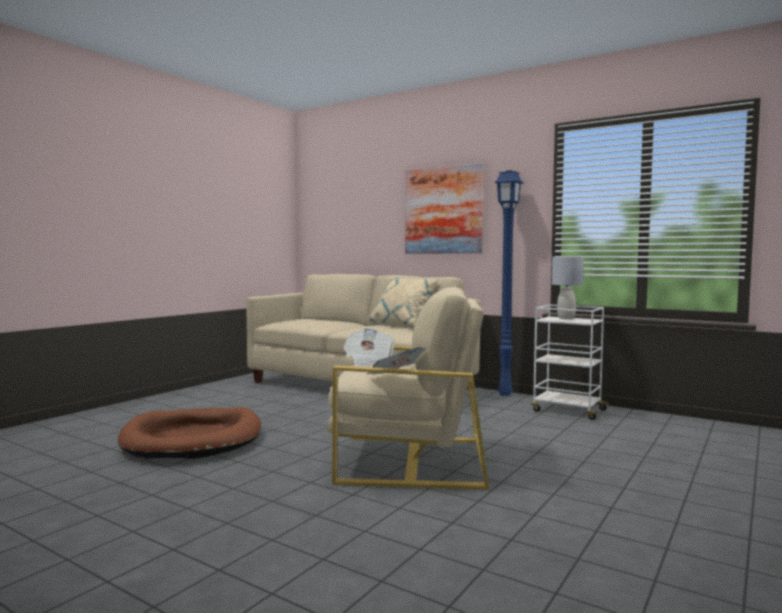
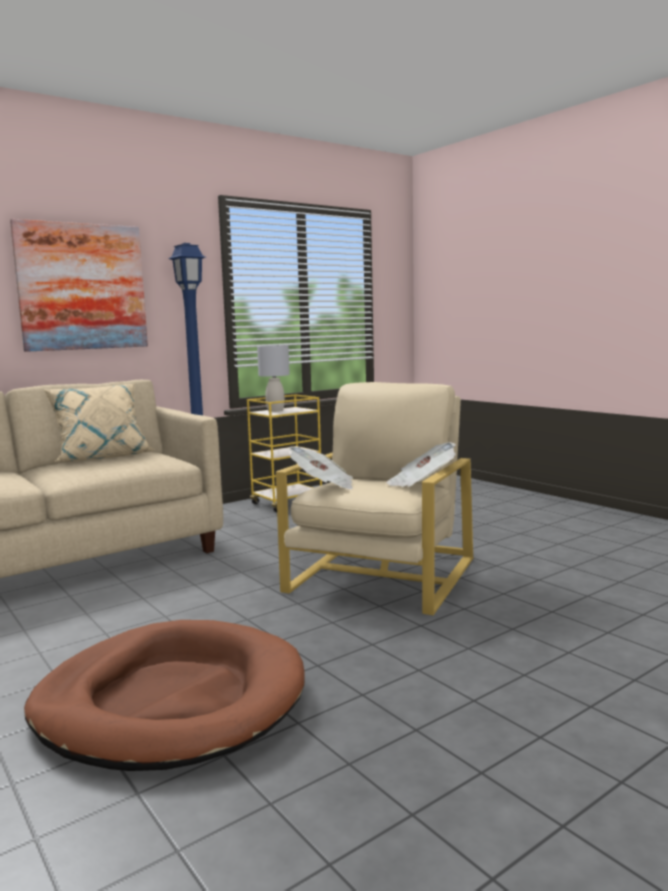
camera: 70 degrees left, 5 degrees up
(567, 410) = (288, 503): white cart -> yellow cart

